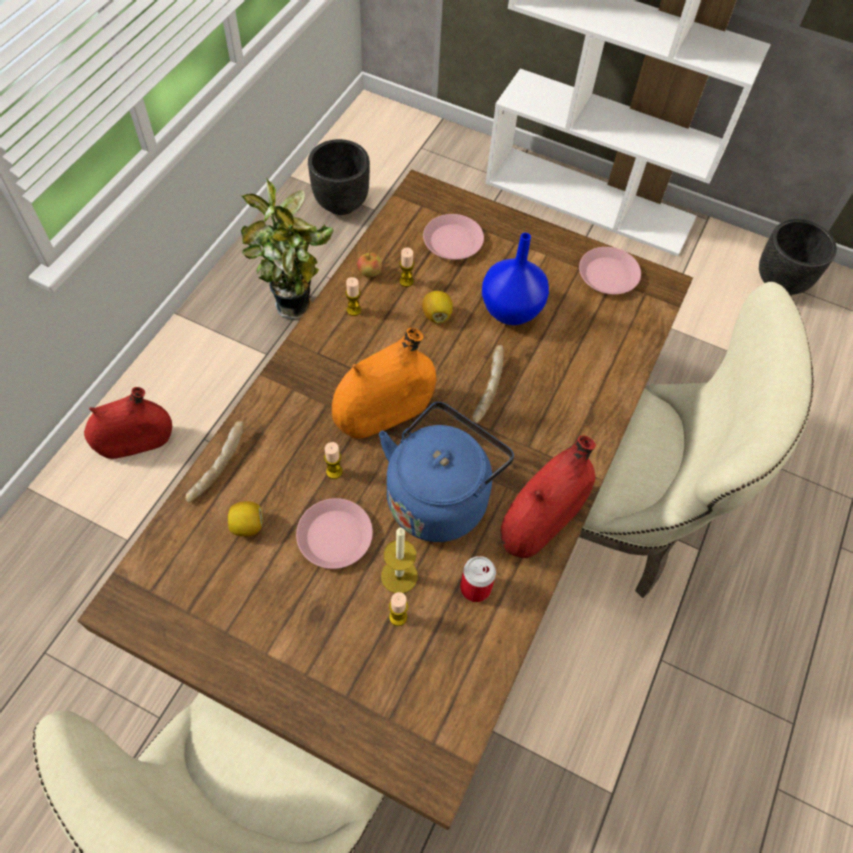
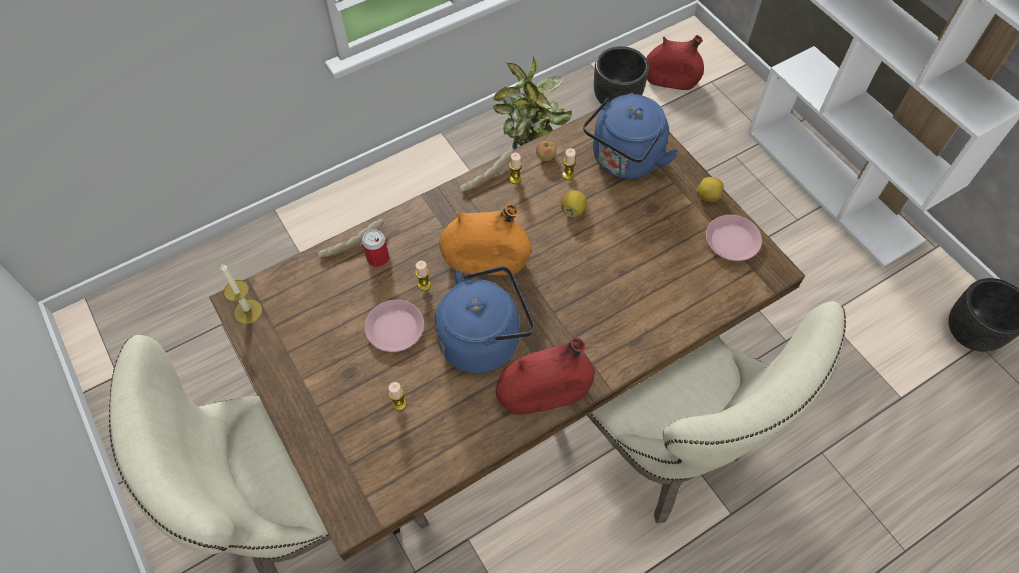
camera: 35 degrees right, 0 degrees up
(136, 442) = (359, 213): red vase -> red vase (670, 81)
(247, 525) = (345, 292): lemon -> lemon (708, 196)
(399, 576) = (418, 377): candle -> candle (248, 311)
(453, 242) = (624, 161): pink plate -> blue kettle
(475, 587) = (464, 414): can -> can (378, 258)
(486, 388) = (572, 281): bread -> bread (486, 175)
(510, 309) = (632, 231): blue vase -> none

